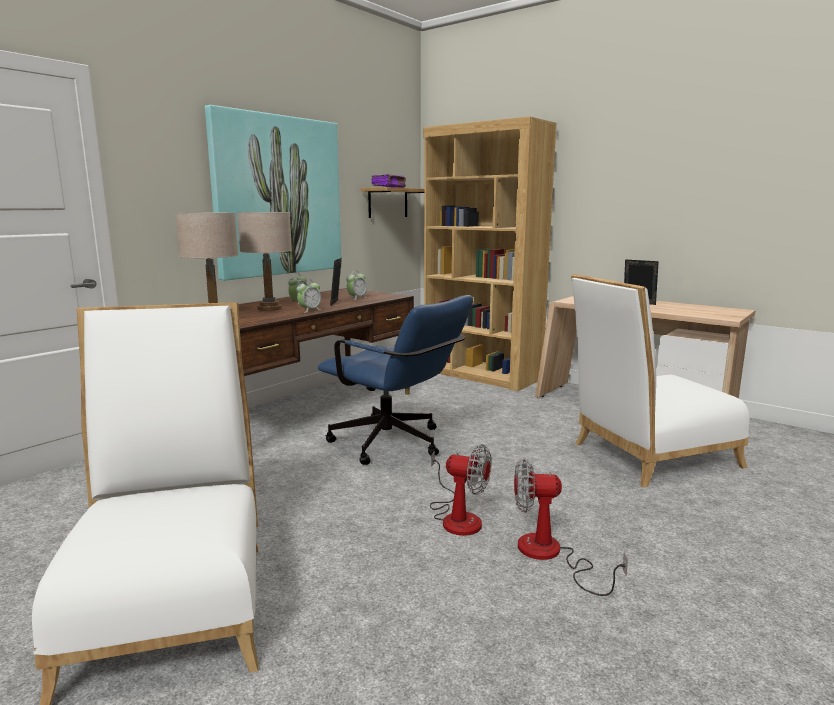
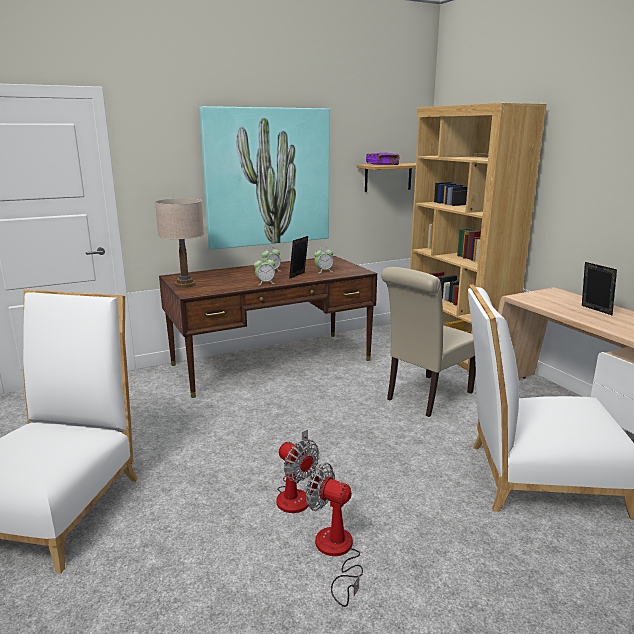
camera: 25 degrees right, 5 degrees up
(269, 308) = (239, 276): beige table lamp -> none
(395, 445) = (311, 411): blue office chair -> none
(494, 414) = (425, 397): none -> beige chair

